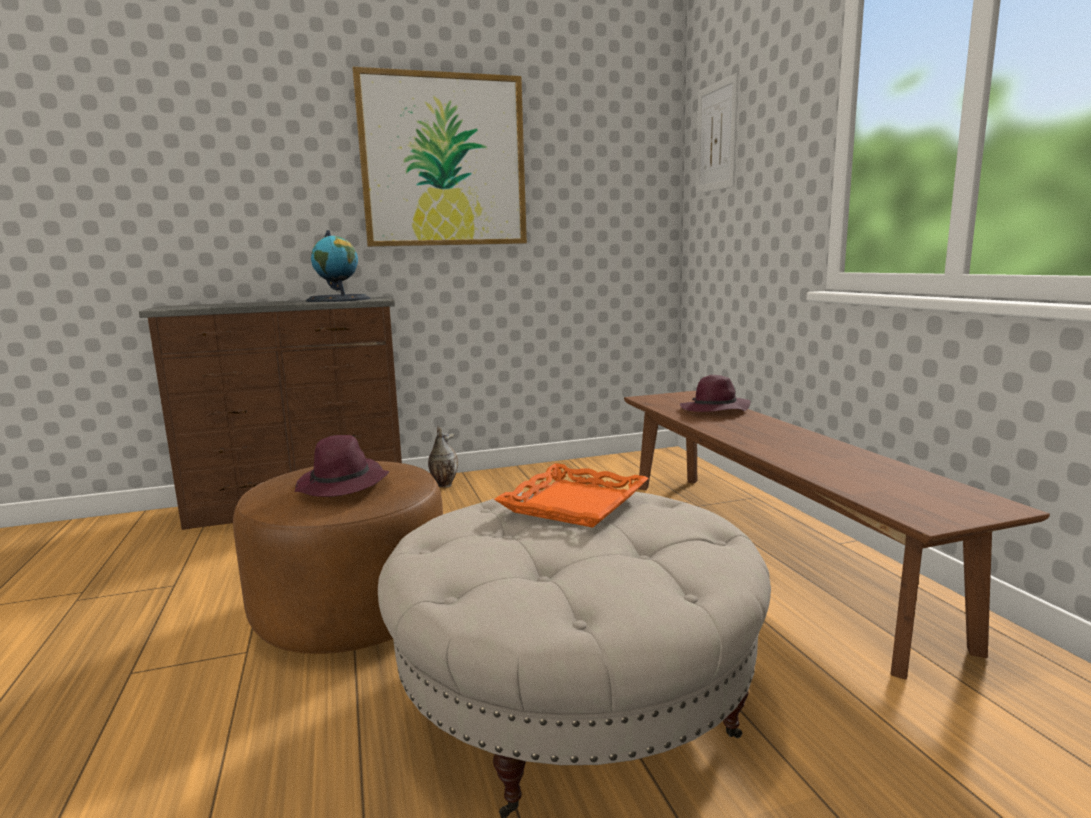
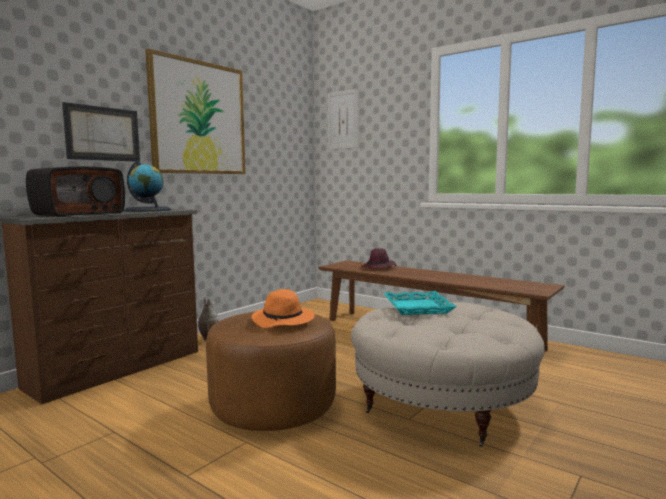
camera: 35 degrees left, 5 degrees down
(237, 304) = (79, 214): none -> radio
(292, 196) = (102, 133): none -> picture
(343, 485) = (283, 321): purple hat -> orange hat
(573, 503) = (417, 307): orange tray -> turquoise tray

